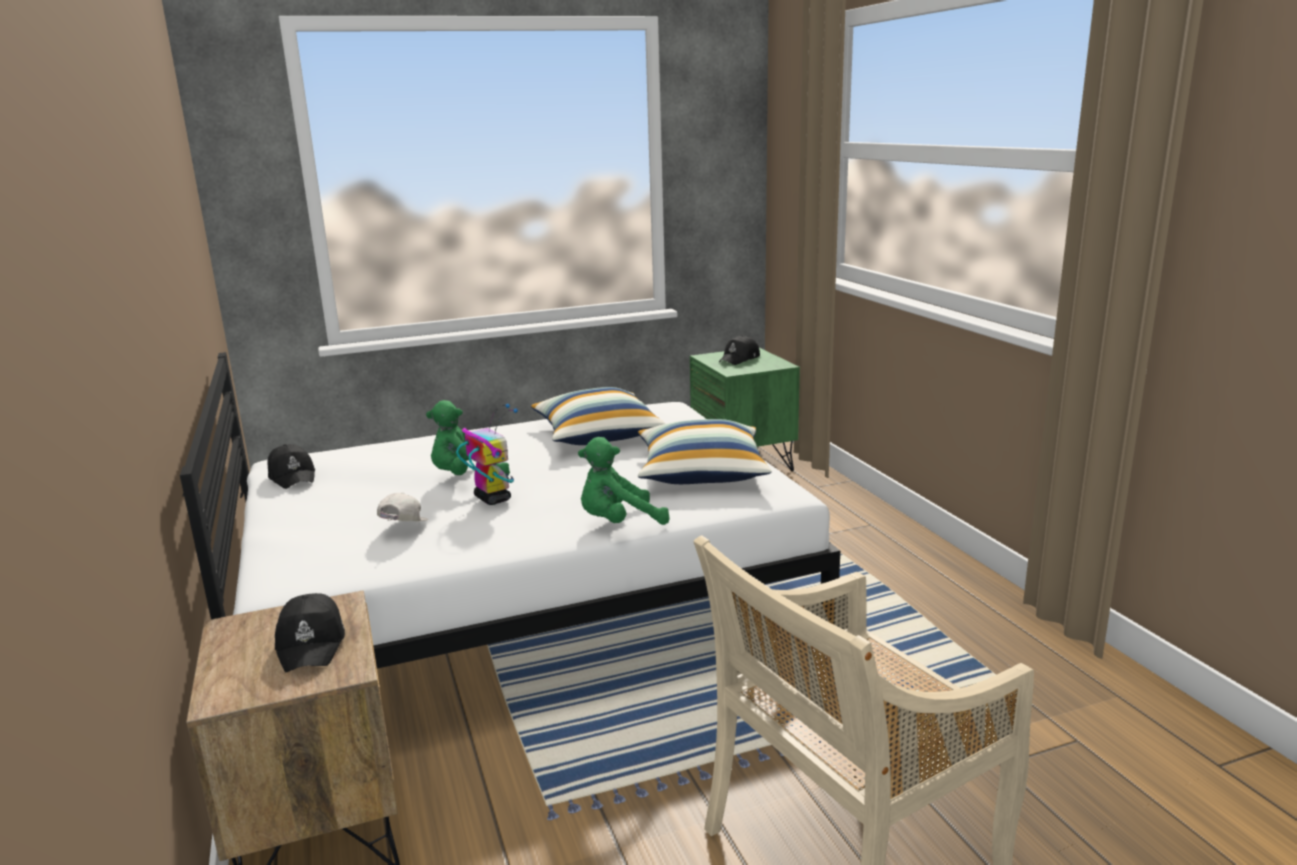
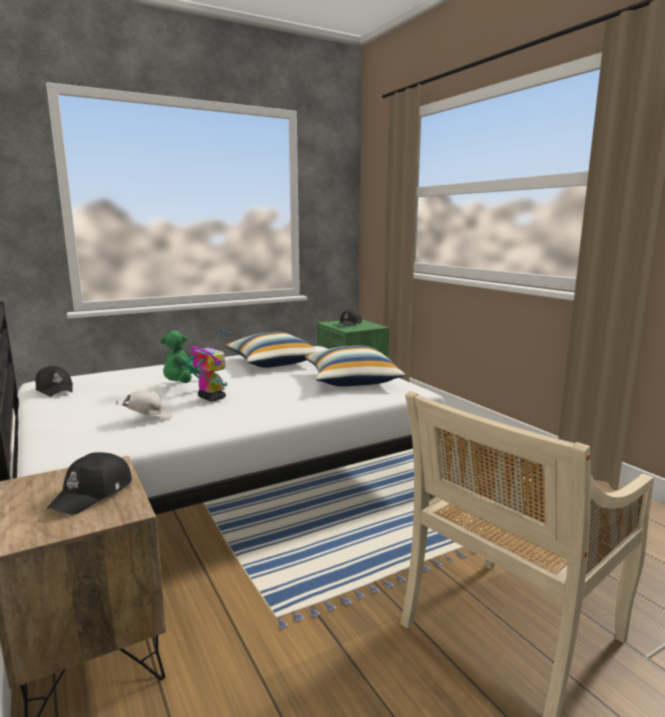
camera: 10 degrees left, 5 degrees down
(312, 643) = (93, 493): black cap -> black cap turned 45 degrees clockwise
(402, 530) = (148, 418): white cap -> white cap turned 60 degrees clockwise
(618, 523) = (308, 409): green plush toy -> none

